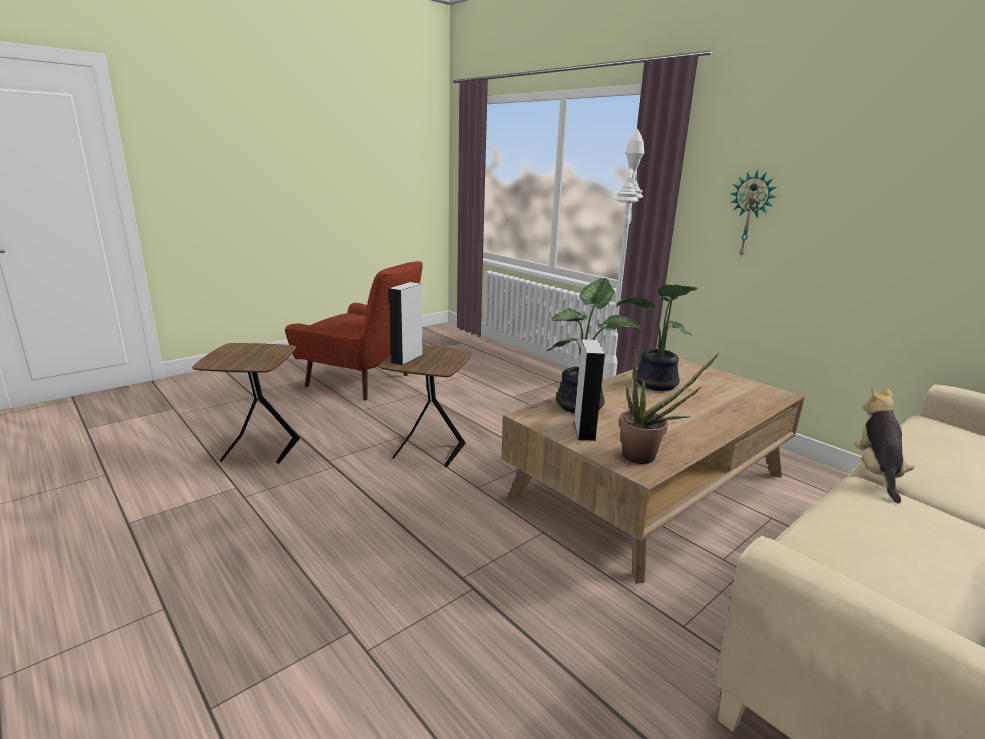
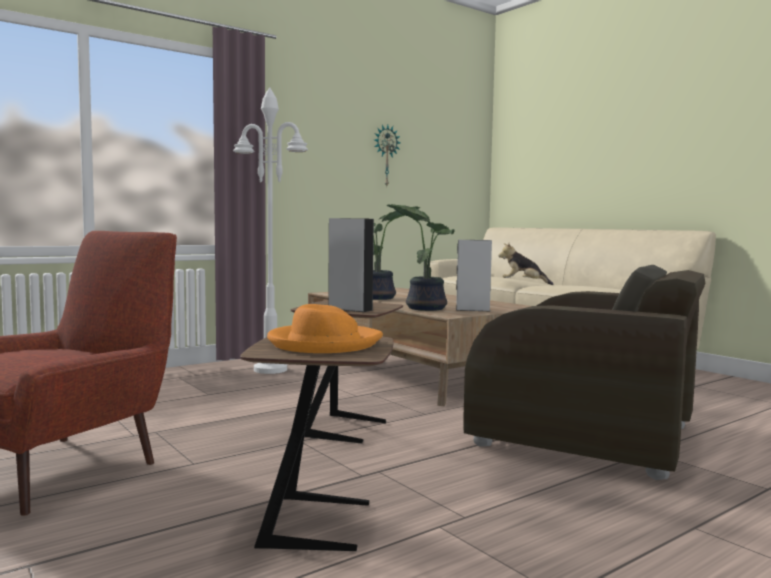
camera: 85 degrees left, 15 degrees down
(252, 355) = (323, 343): none -> orange hat
(407, 587) = (585, 436): none -> brown armchair
(646, 458) = (510, 306): potted plant -> none
(750, 214) = (311, 169): wall clock -> wall clock (385, 155)

